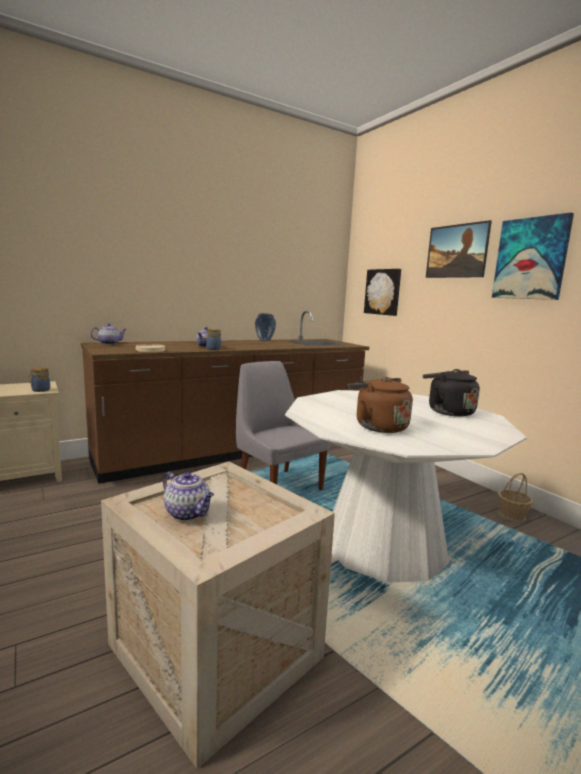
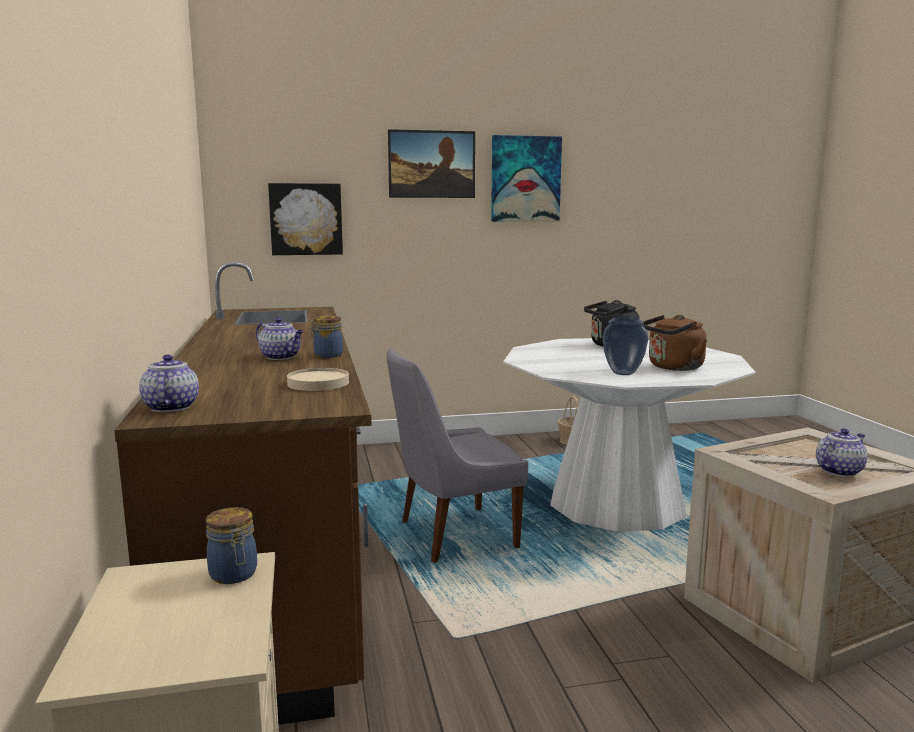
camera: 70 degrees left, 0 degrees up
(264, 340) = (217, 331): vase -> vase (623, 373)

